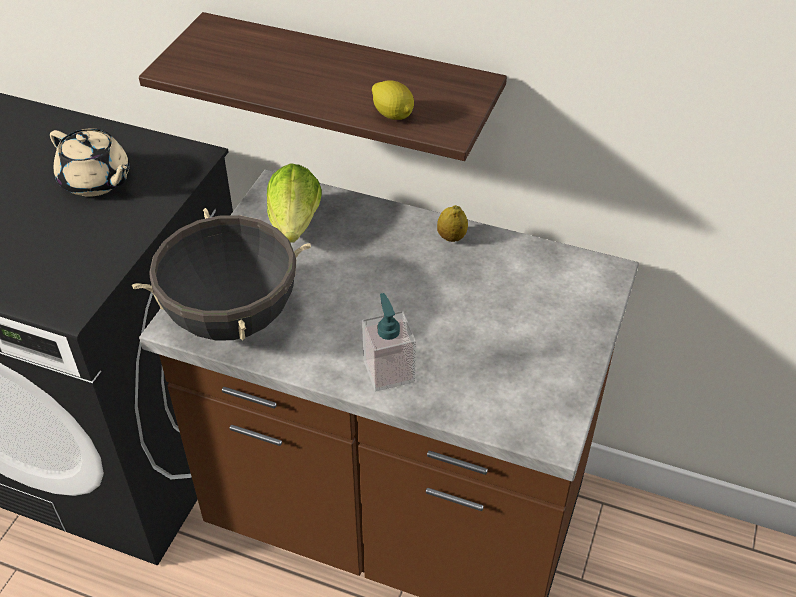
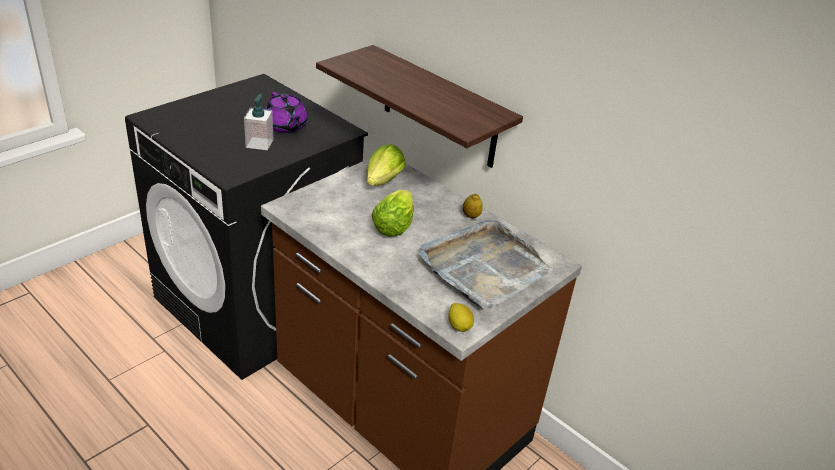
camera: 20 degrees right, 10 degrees down
(96, 181) = (285, 126): beige teapot -> purple teapot
(232, 318) = (316, 213): black cooking pot -> none
(358, 294) = (395, 225): none -> lettuce
(389, 371) = (386, 266): soap dispenser -> soap dispenser (259, 143)
(393, 115) = (440, 114): lemon -> lemon (459, 326)
(519, 318) = (483, 267): none -> grey tray

